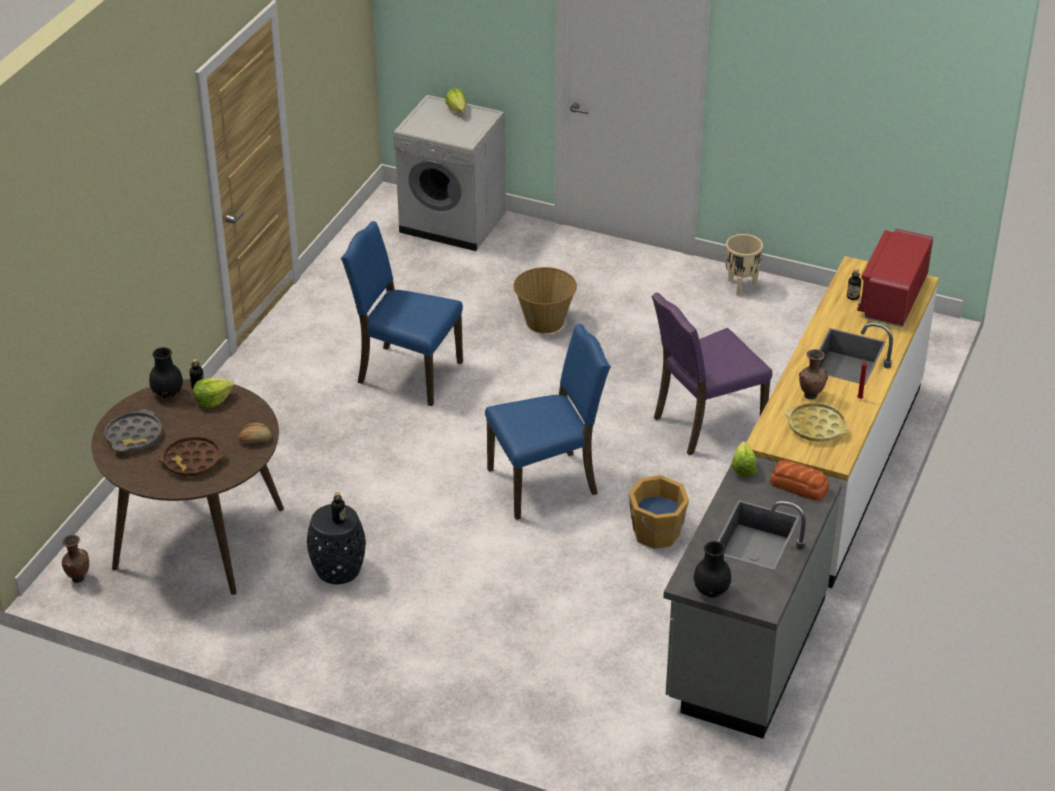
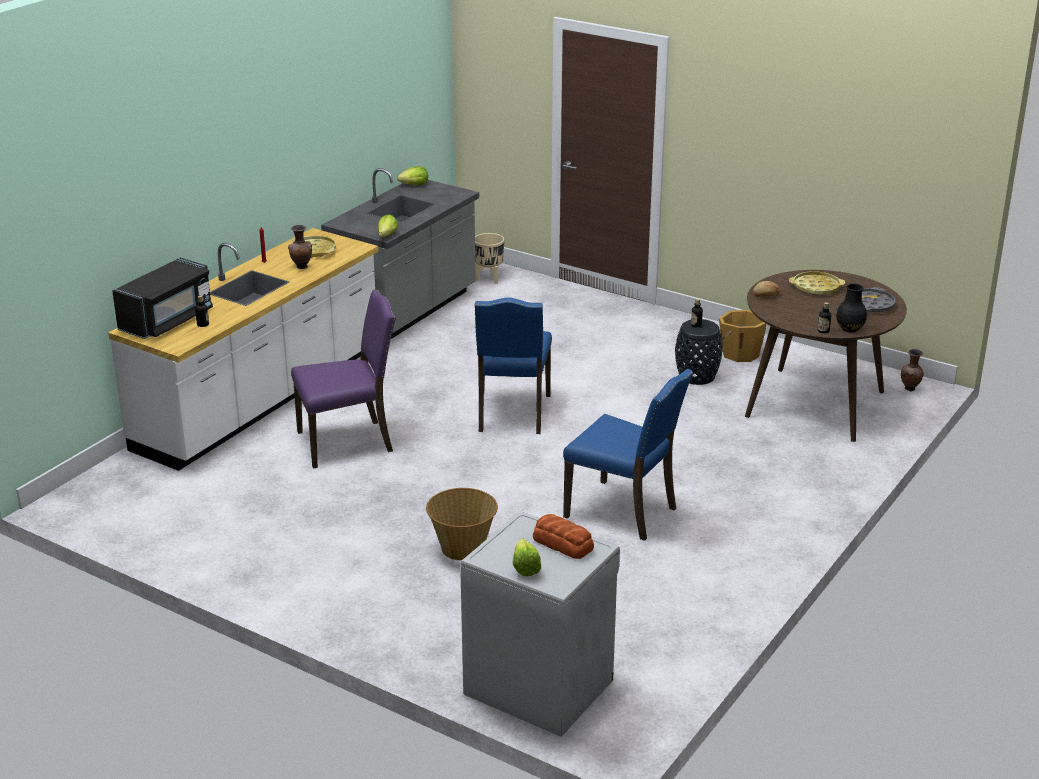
camera: 170 degrees left, 10 degrees down
(192, 461) = (816, 287): brown tray -> yellow tray
(212, 400) = (808, 321): lettuce -> lettuce (414, 185)
(546, 482) = (512, 414): blue chair -> blue chair turned 75 degrees counterclockwise
(657, 533) = (433, 375): orange bucket -> orange bucket (739, 353)
(711, 590) = (448, 190): black vase -> none
(741, 286) = (223, 564): beige planter -> beige planter (489, 279)
(799, 486) = (352, 225): bread -> bread (562, 543)
(892, 298) = (167, 321): red microwave -> black microwave

